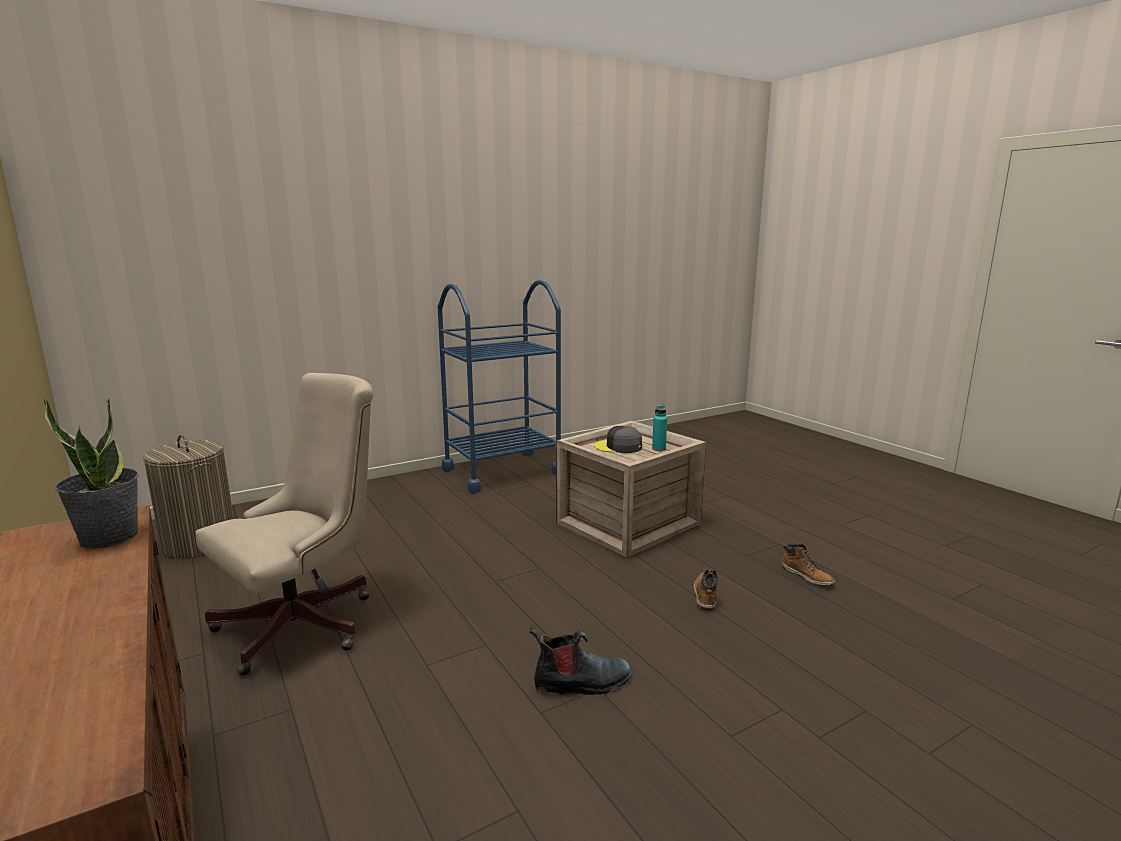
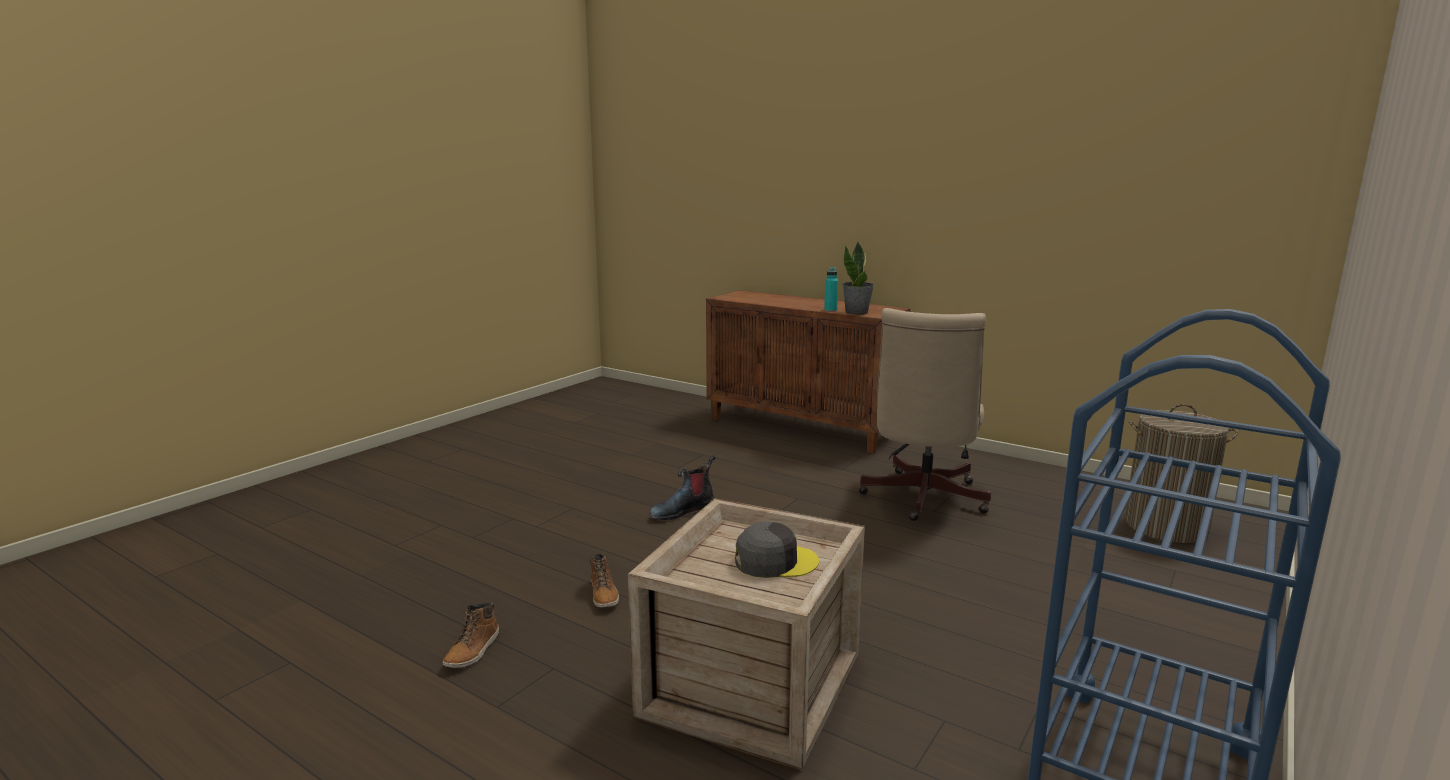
camera: 155 degrees right, 0 degrees up
(659, 449) = (707, 571): turquoise bottle -> turquoise bottle (830, 310)
(807, 576) = (473, 651): boot -> boot turned 105 degrees counterclockwise

